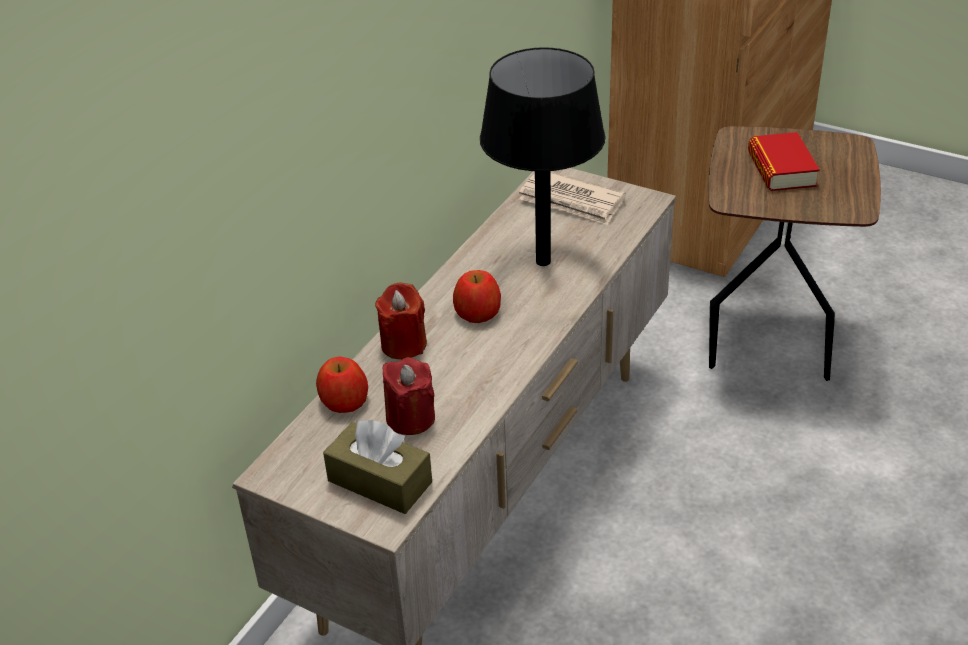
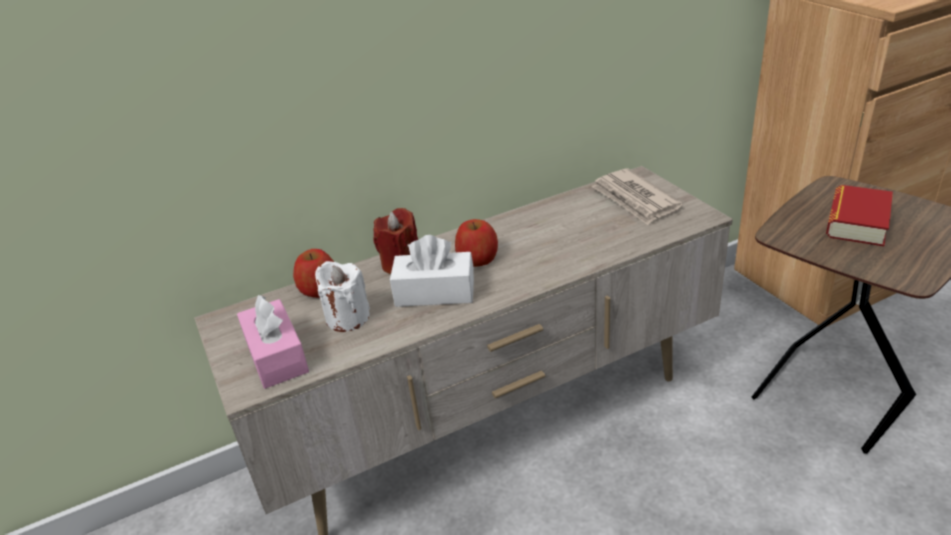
camera: 35 degrees right, 5 degrees down
(380, 481) = (276, 356): brown tissue box -> pink tissue box
(410, 418) = (347, 318): red candle -> white candle
(472, 361) = (435, 292): none -> white tissue box
(543, 261) = (566, 237): black table lamp -> none

